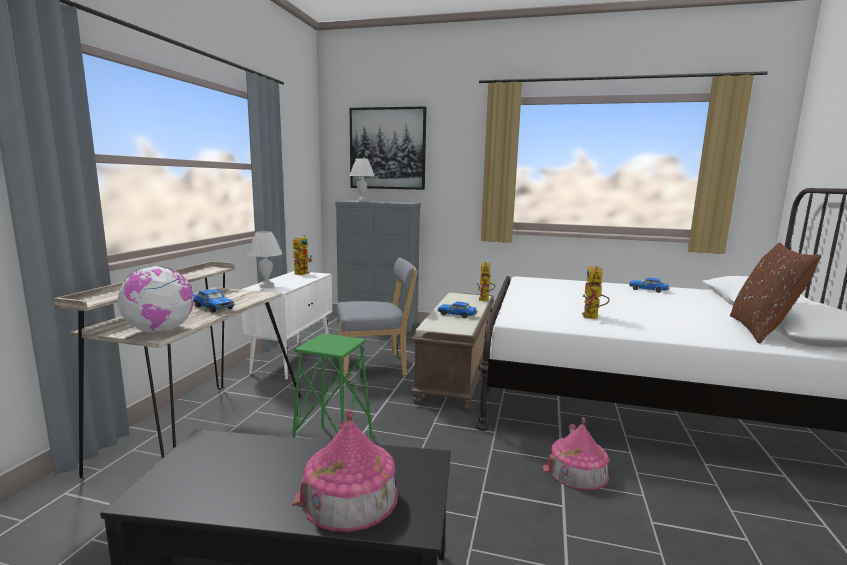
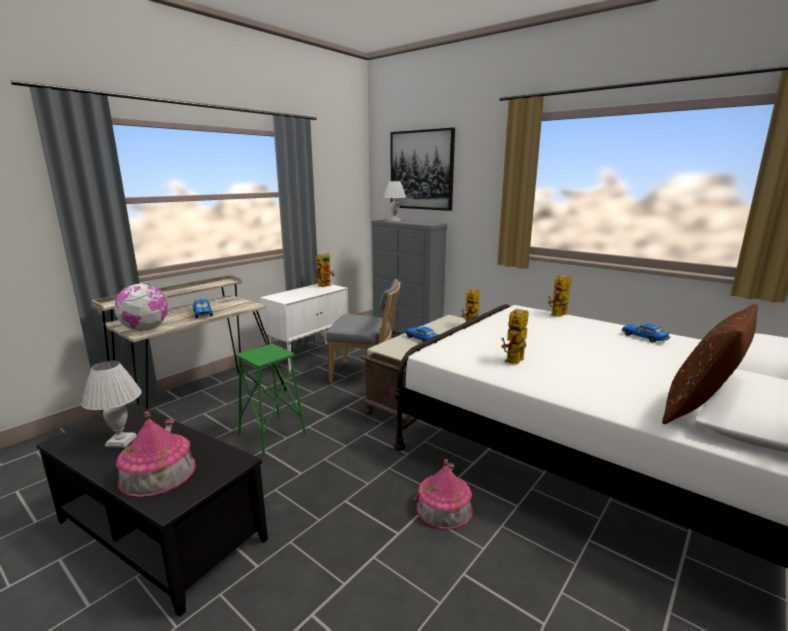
camera: 25 degrees right, 5 degrees up
(267, 286) = (282, 295): white table lamp -> white table lamp (121, 442)
(563, 281) = (558, 315): none -> toy robot

